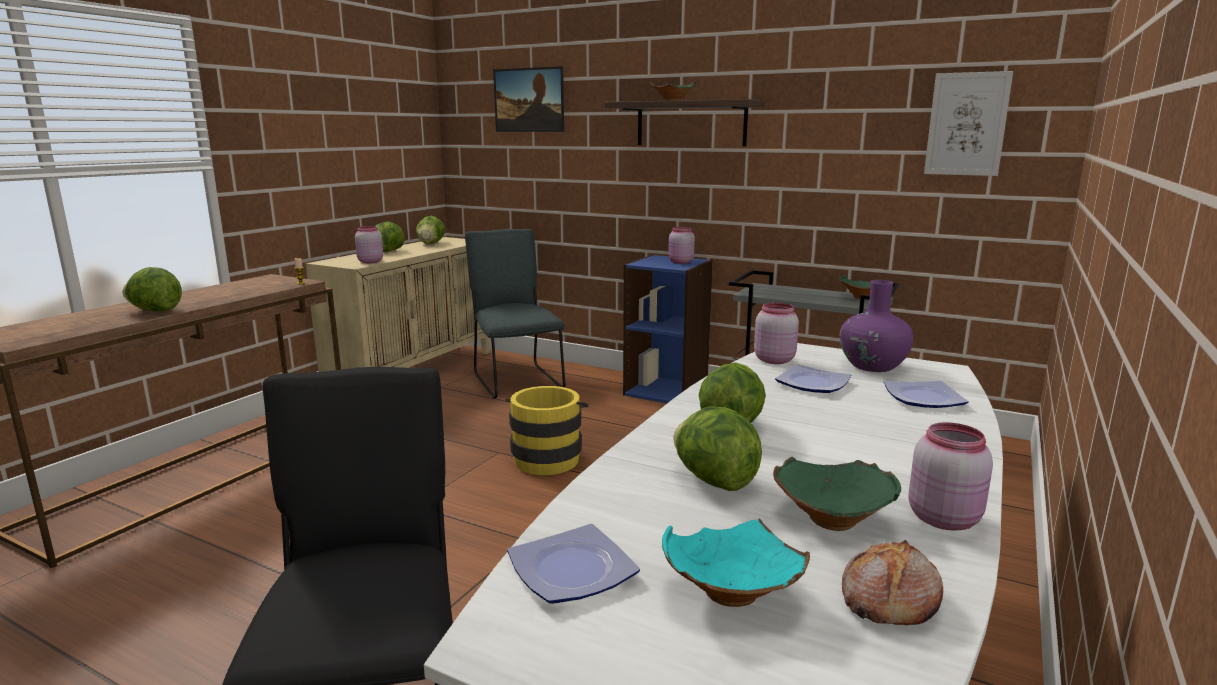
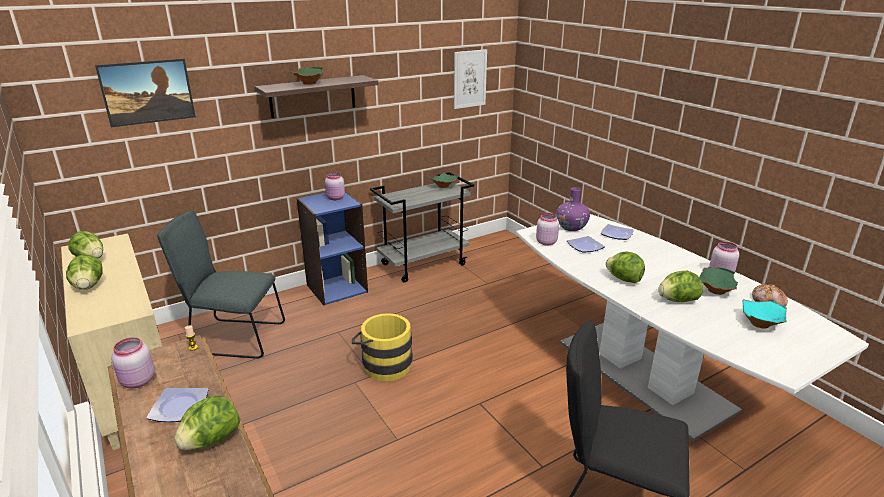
camera: 60 degrees left, 10 degrees up
(369, 262) = (129, 302): pink jar -> pink jar (137, 382)
(569, 570) = (741, 348): plate -> plate (178, 408)

